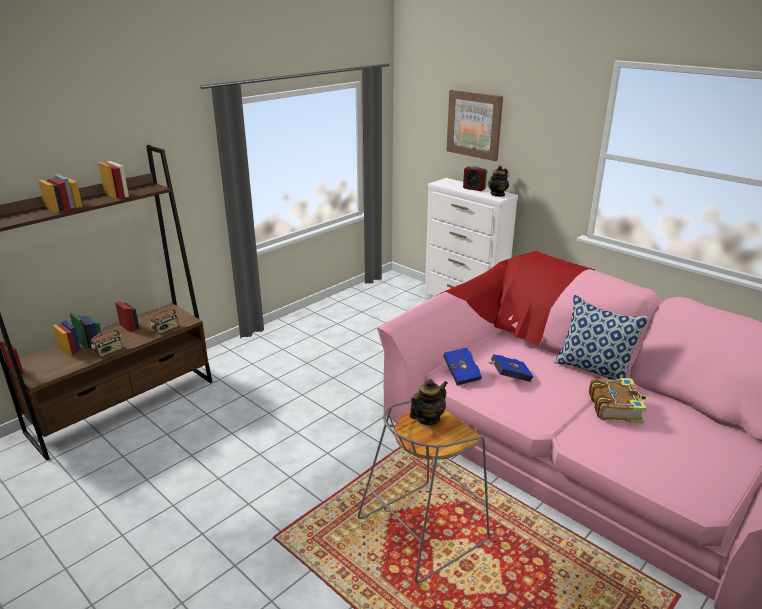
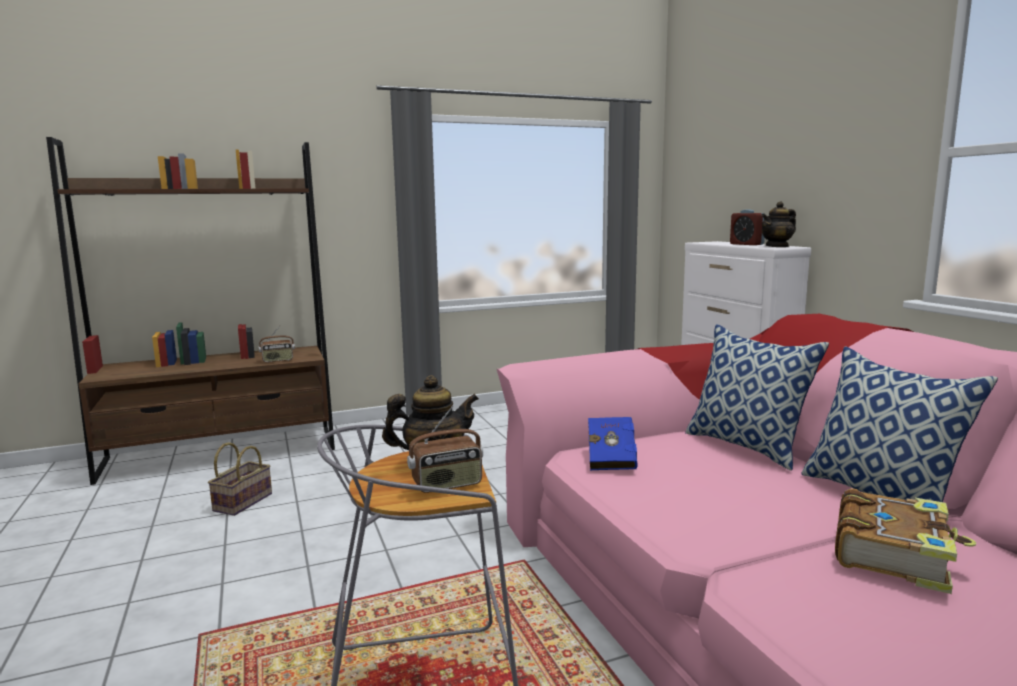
camera: 25 degrees right, 15 degrees down
(109, 351) = (196, 368): radio -> radio (447, 485)
(192, 443) = (243, 501): none -> basket
(474, 124) = (754, 157): picture -> none
(508, 377) = (695, 476): blue book -> none
(519, 347) = (747, 447): none -> pillow

